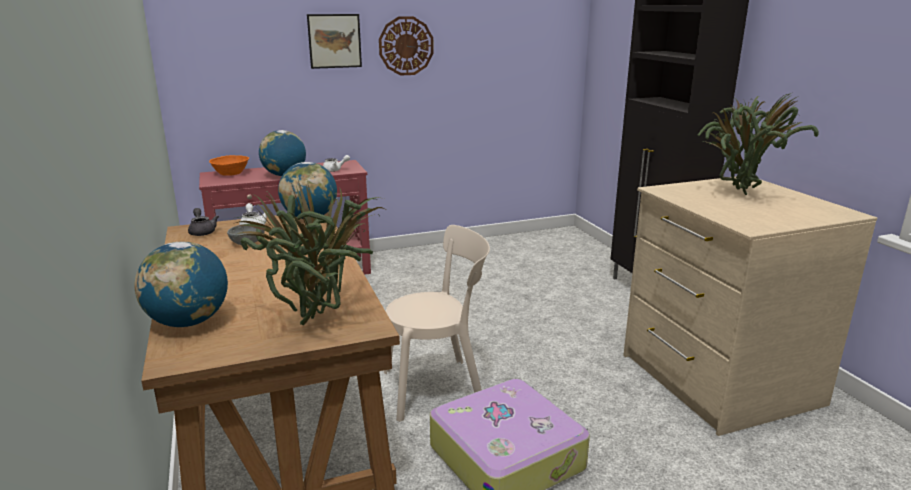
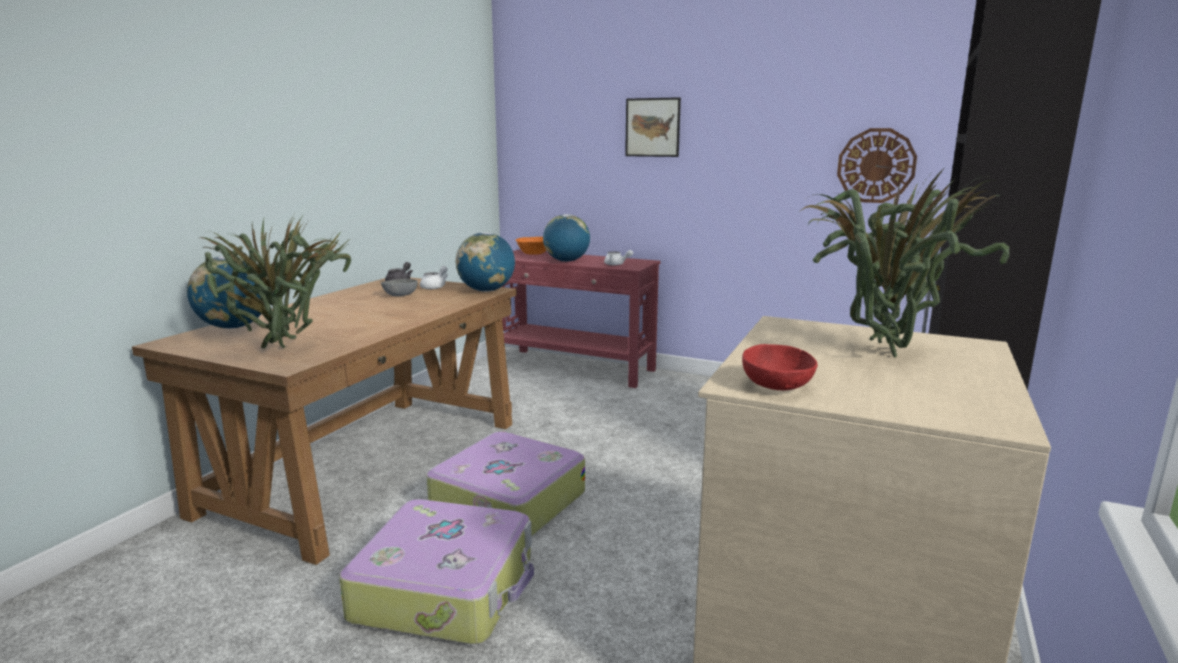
camera: 45 degrees right, 5 degrees down
(406, 46) = (732, 135): wall clock -> wall clock (876, 165)
(438, 388) = (506, 502): beige chair -> suitcase
(763, 223) = (778, 386): none -> red bowl

